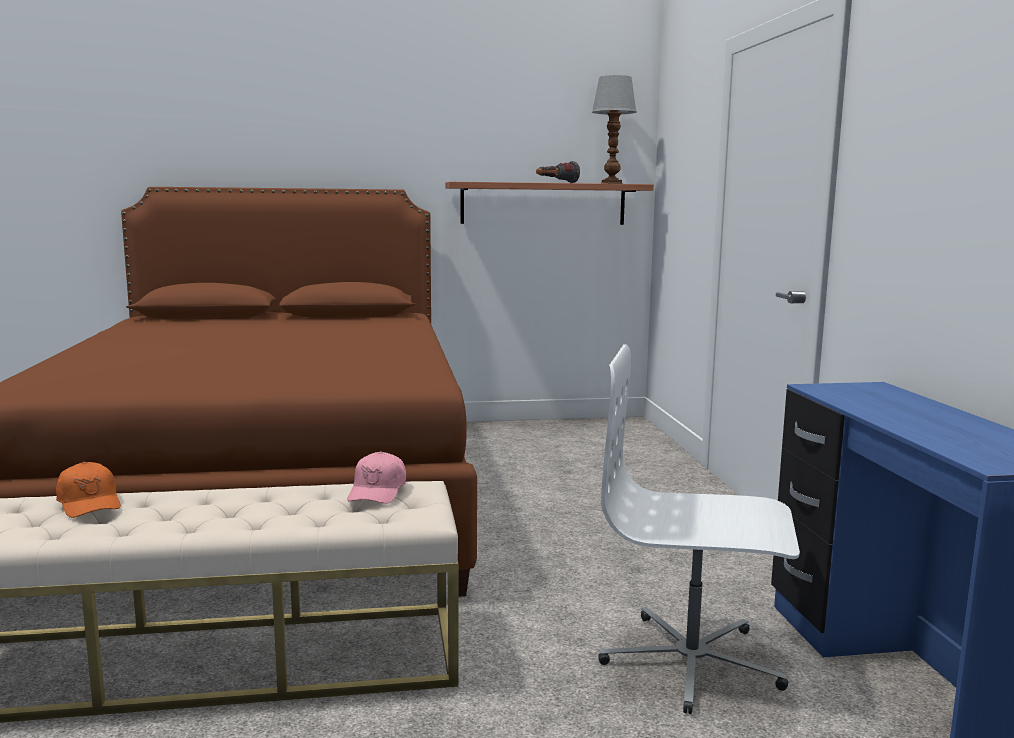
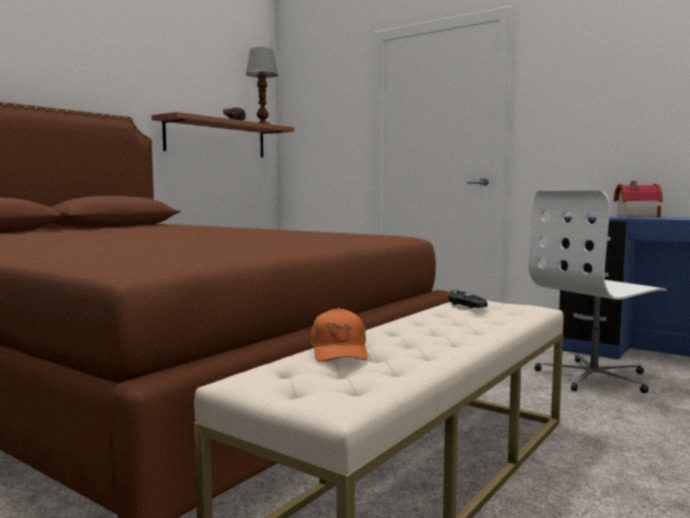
camera: 45 degrees left, 5 degrees down
(89, 503) = (339, 351): orange cap -> orange cap turned 75 degrees clockwise
(378, 491) = (467, 305): pink cap -> toy car
(903, 407) = (634, 216): none -> toy house

